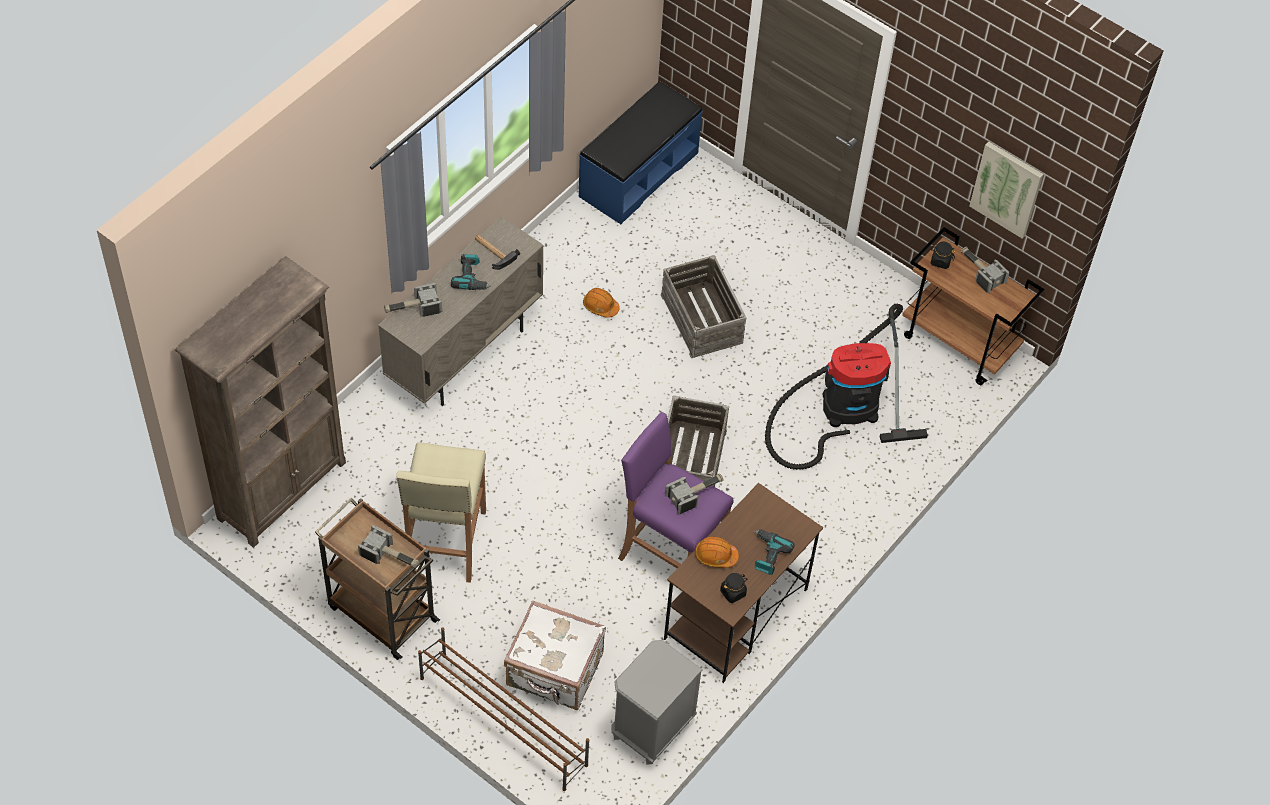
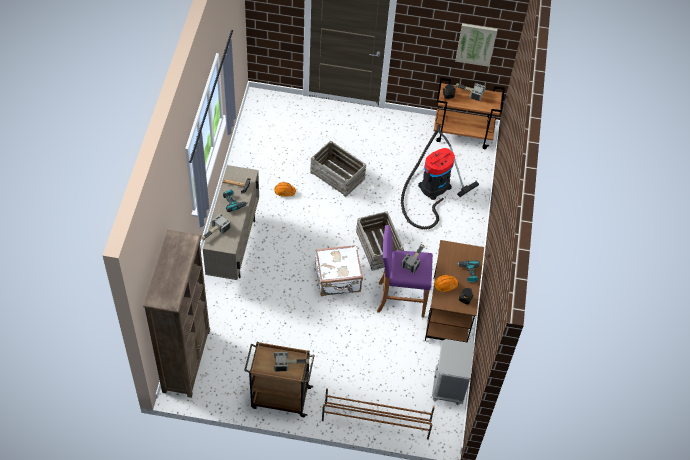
camera: 30 degrees left, 0 degrees up
(445, 543) = (288, 346): beige stool -> none
(554, 671) = (384, 383): white suitcase -> white suitcase (338, 280)
(638, 174) = (258, 117): blue bench -> none

